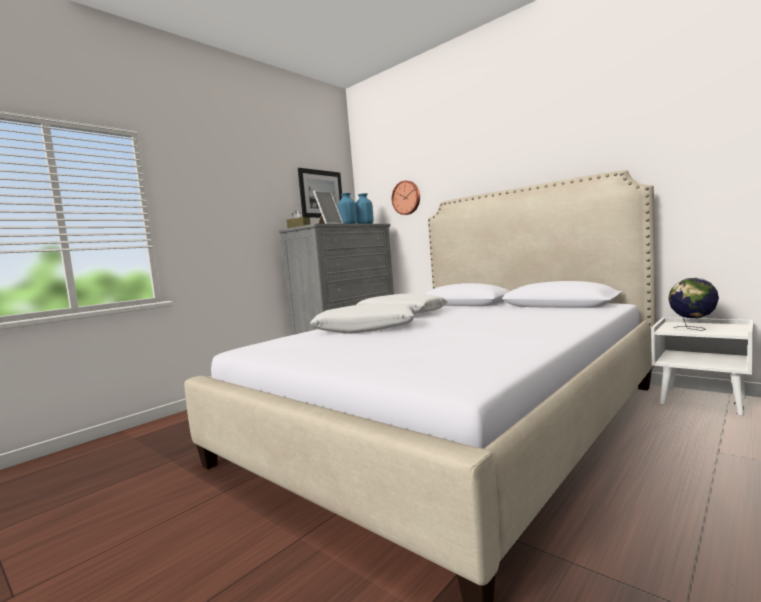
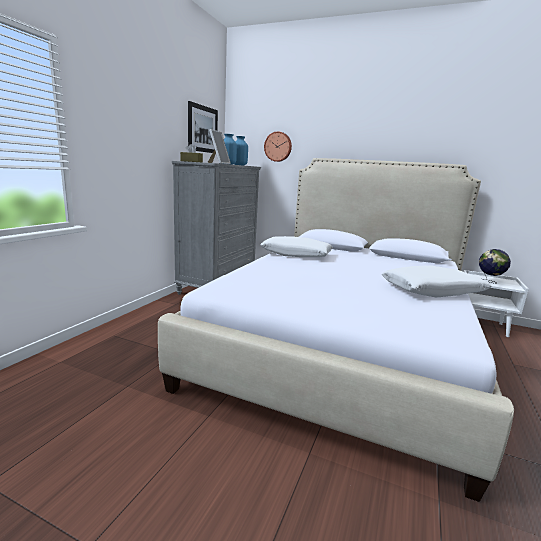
camera: 20 degrees left, 10 degrees up
(366, 329) = (296, 273): white pillow -> white pillow (432, 291)

